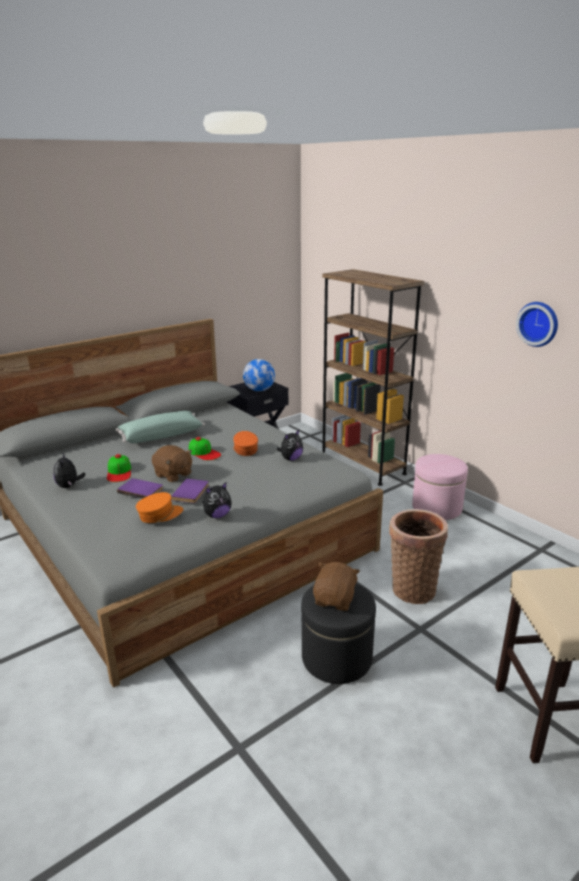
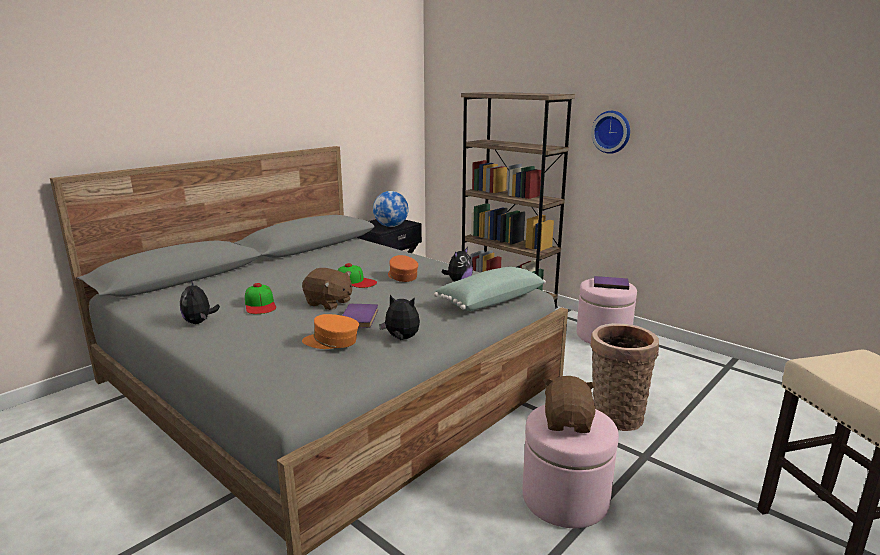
camera: 10 degrees left, 5 degrees down
(141, 490) = (297, 319): purple book -> purple book (610, 284)
(159, 515) = (331, 341): orange cap -> orange cap turned 135 degrees counterclockwise
(161, 435) = (296, 269): green pillow -> green pillow (489, 300)
(217, 515) = (401, 339): plush toy -> plush toy turned 120 degrees counterclockwise
(336, 657) = (565, 498): black ottoman -> pink ottoman
(538, 323) = (711, 123): wall clock -> wall clock (612, 132)

